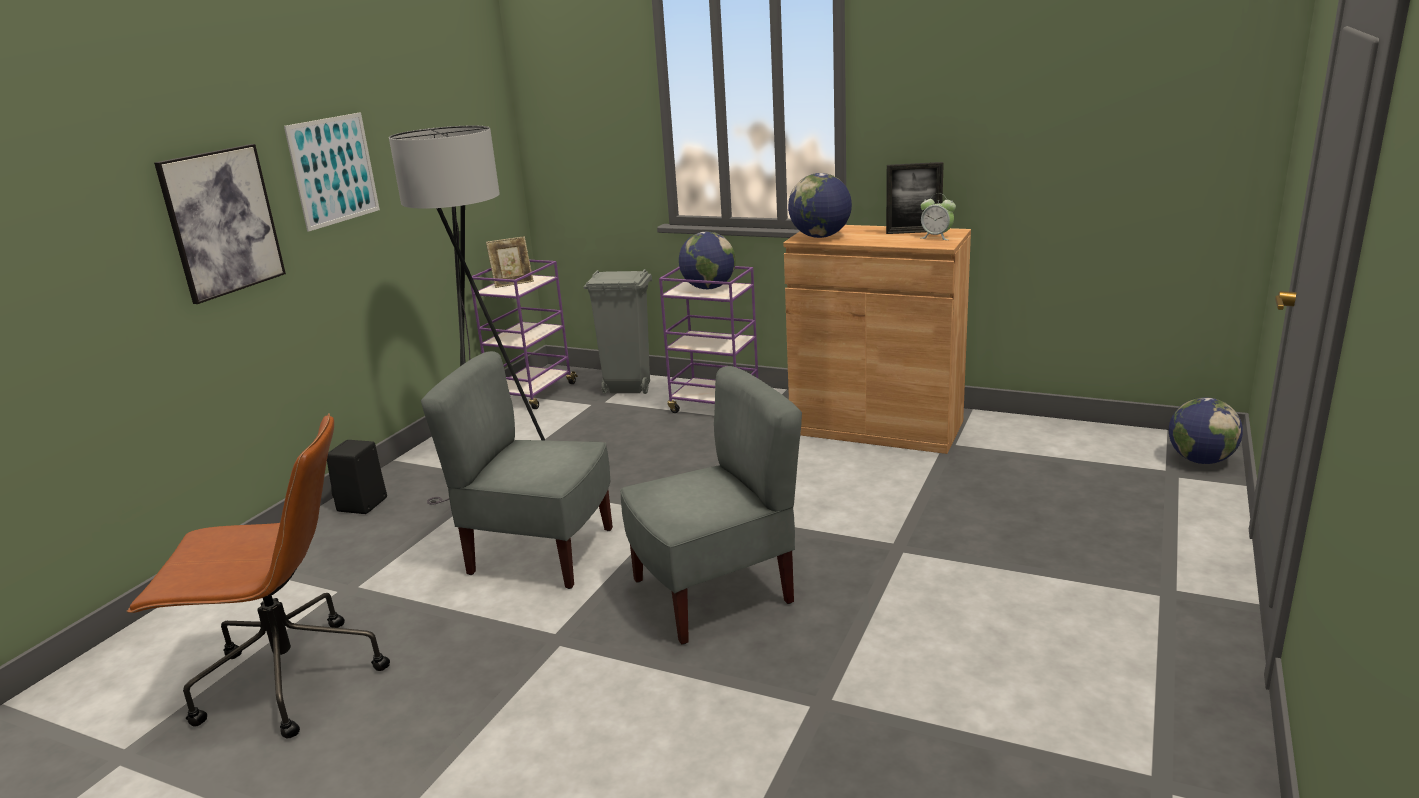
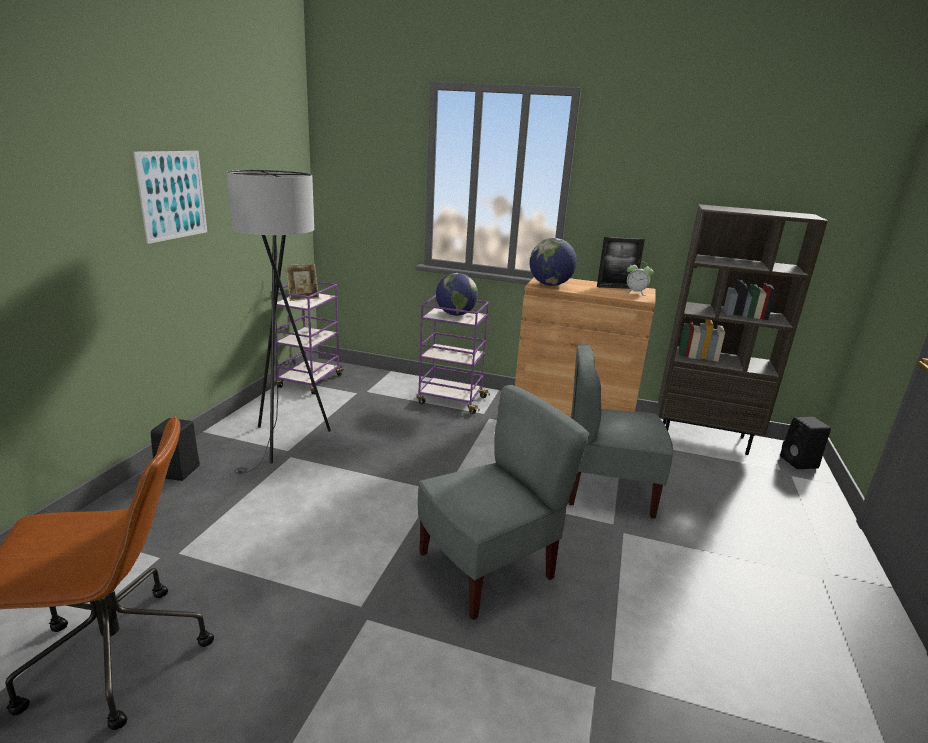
camera: 10 degrees left, 0 degrees up
(222, 222) = (71, 228): picture -> none
(540, 553) = (336, 524): grey chair -> grey chair (606, 490)
(627, 388) = (382, 382): grey trash can -> none
(1067, 435) = (704, 438): none -> brown bookcase
(1200, 460) = (799, 463): globe -> black speaker

